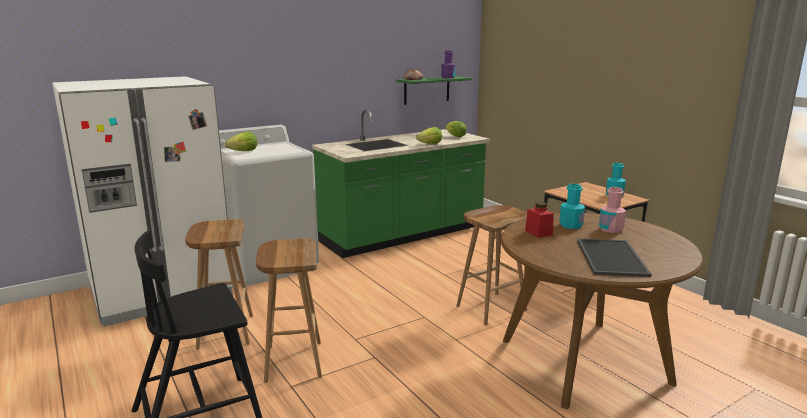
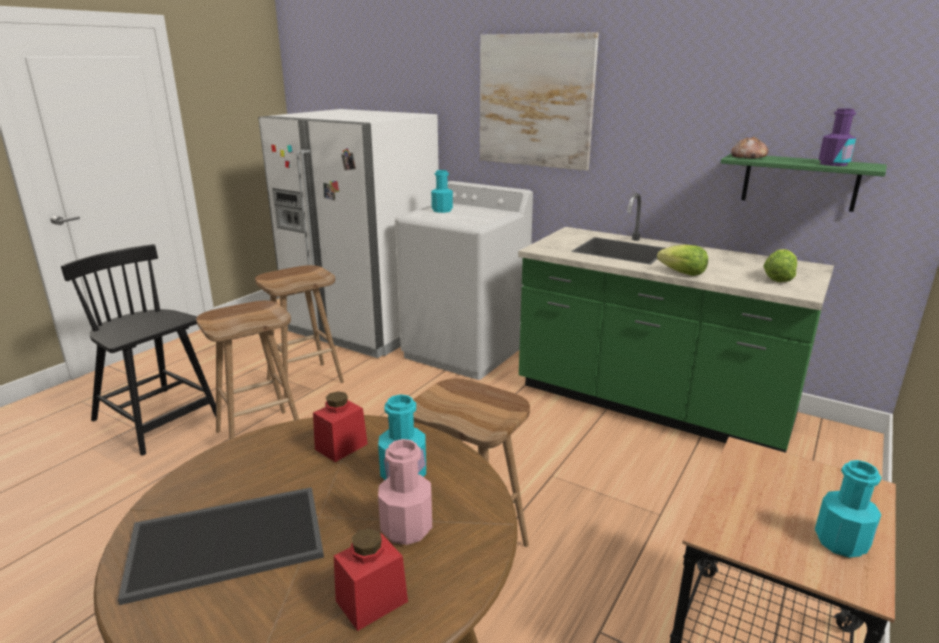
camera: 65 degrees right, 5 degrees up
(244, 151) = (442, 210): lettuce -> turquoise bottle
(274, 59) = (535, 101): none -> picture
(654, 238) = (371, 601): none -> red jar

